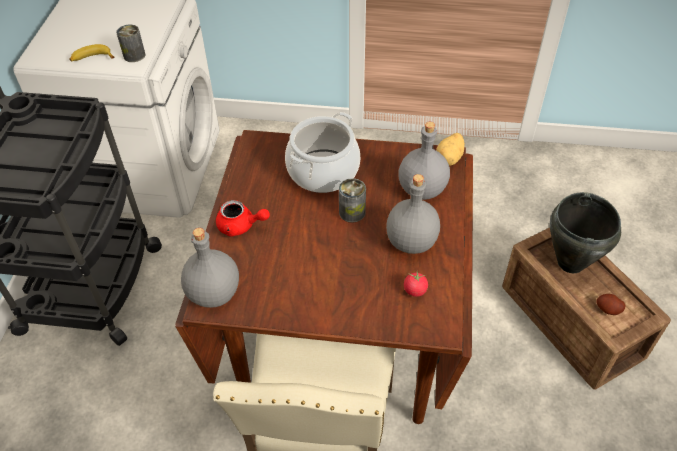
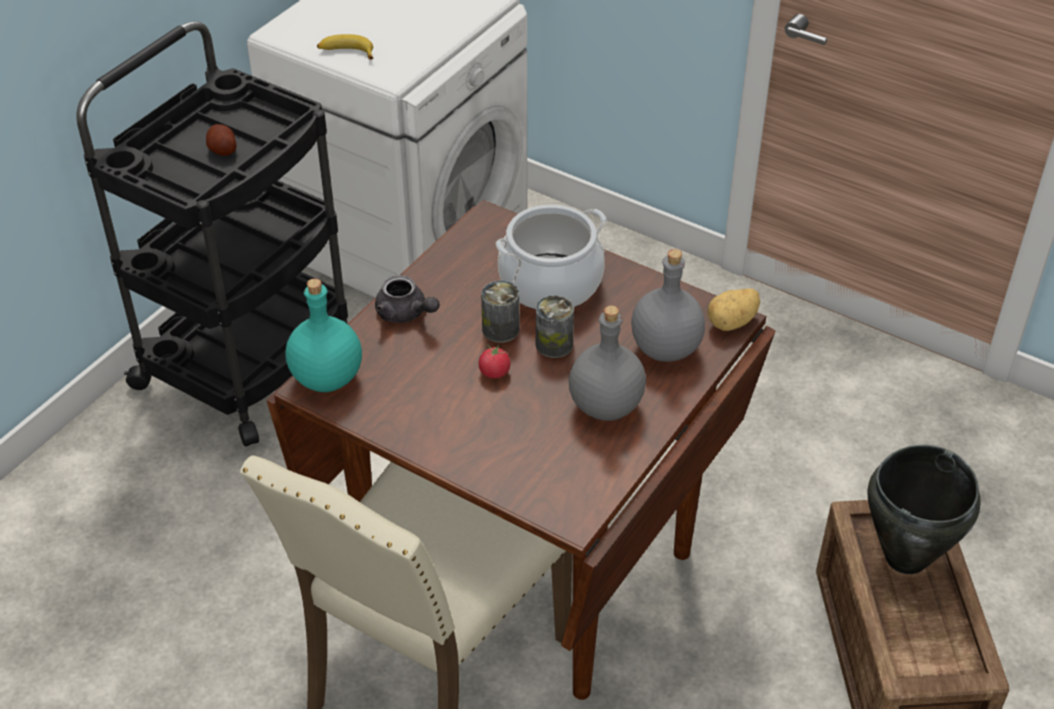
camera: 25 degrees right, 5 degrees down
(134, 55) = (400, 63): can -> can (500, 329)
(213, 294) = (325, 378): grey bottle -> turquoise bottle
(240, 226) = (405, 314): red teapot -> grey teapot
(415, 290) = (570, 462): tomato -> tomato (494, 372)
(608, 309) = (920, 639): potato -> potato (222, 150)

